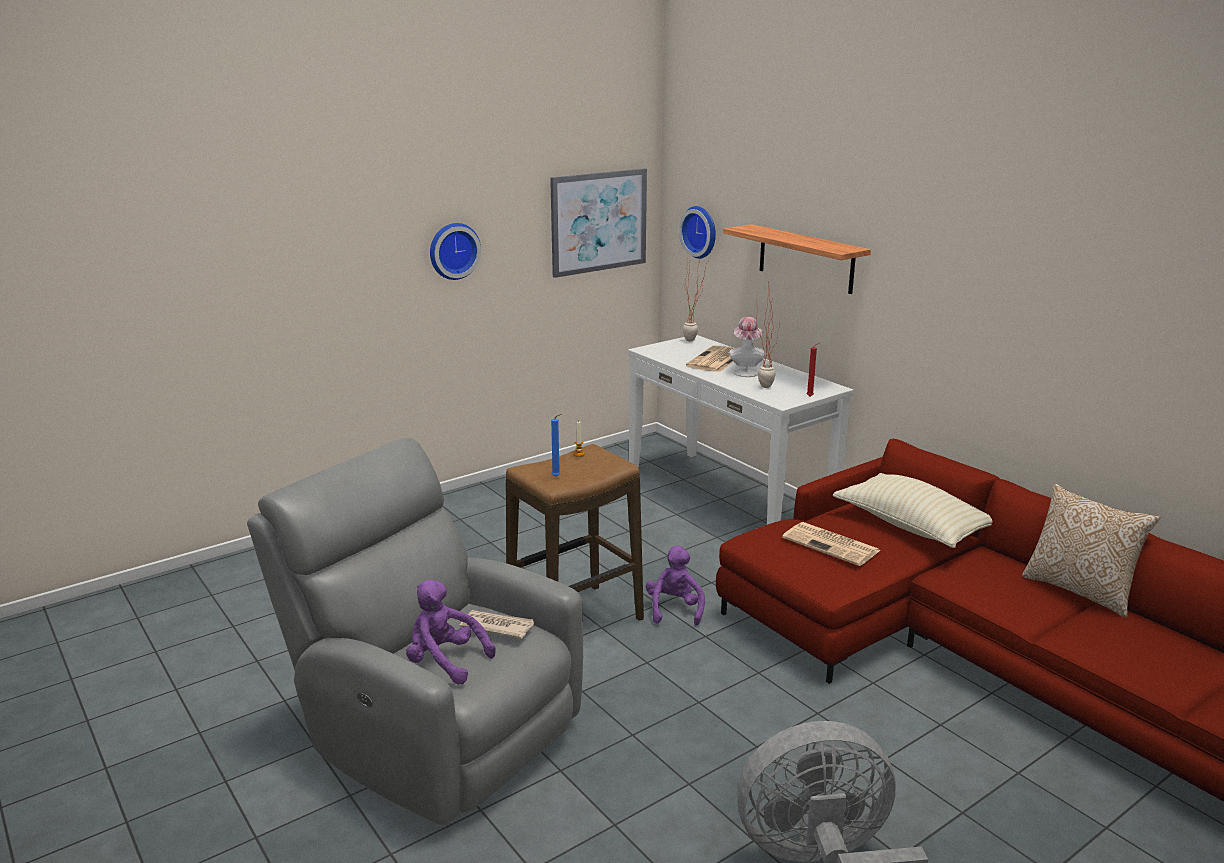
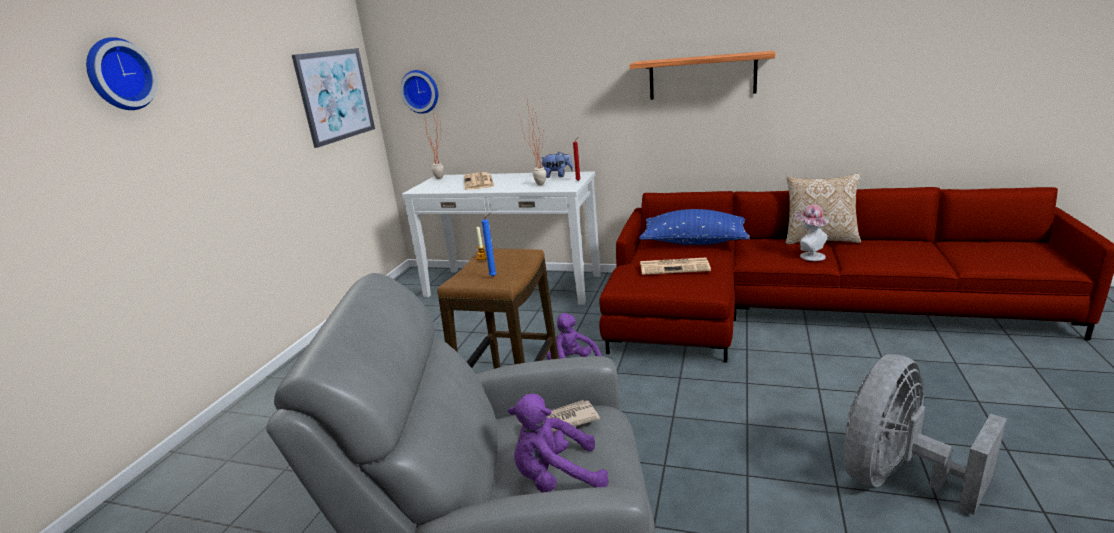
camera: 35 degrees left, 0 degrees up
(453, 250) = (227, 129): wall clock -> wall clock (118, 74)
(745, 371) = (511, 181): hat -> hat (809, 255)
(802, 381) = (557, 176): none -> plush toy
(806, 259) = (529, 86): shelf -> shelf (702, 76)
(911, 526) = (694, 242): beige pillow -> blue pillow

